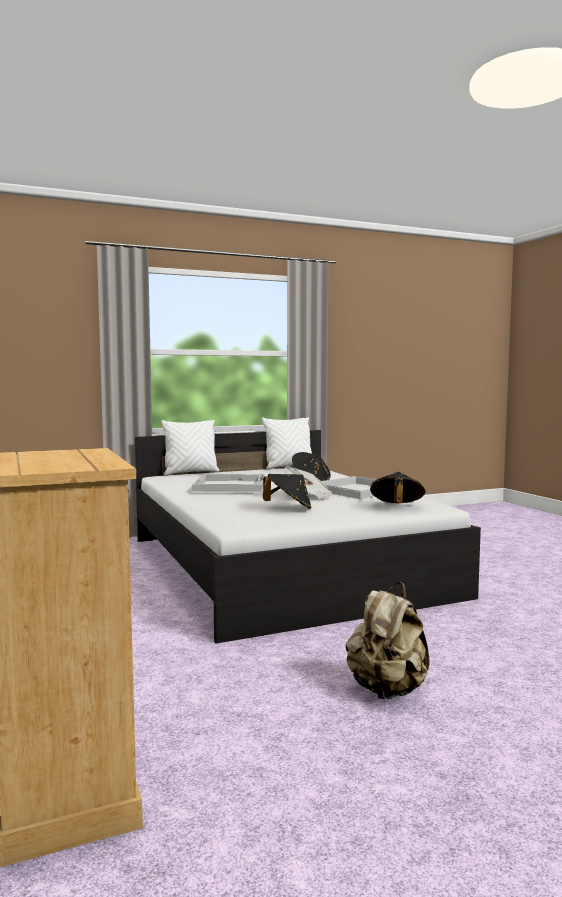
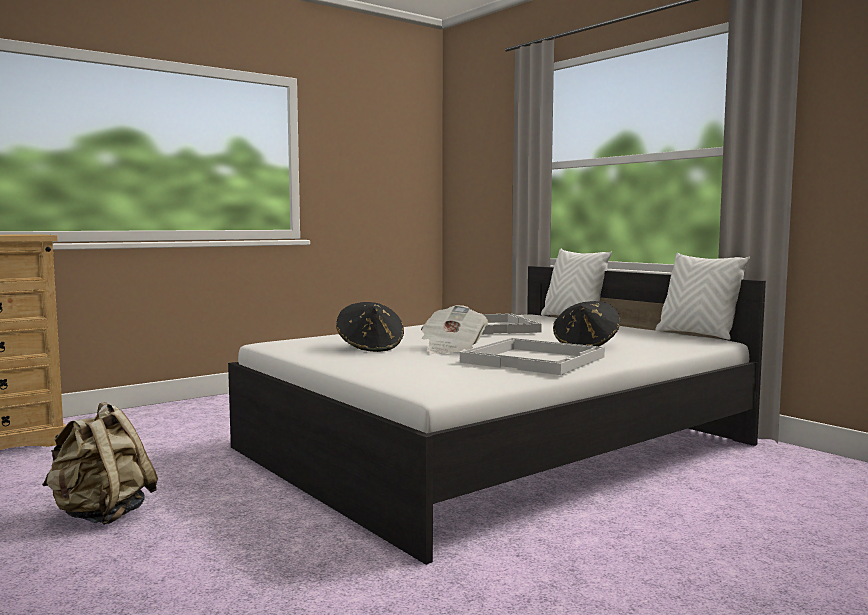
camera: 75 degrees right, 0 degrees up
(396, 507) = (408, 373): black hat -> none

